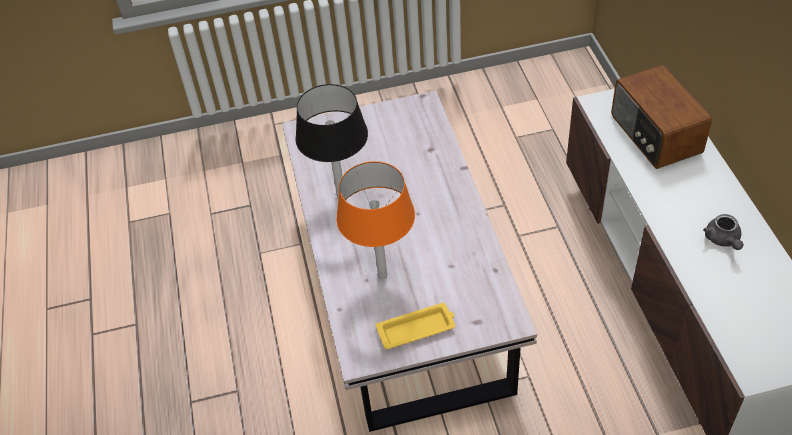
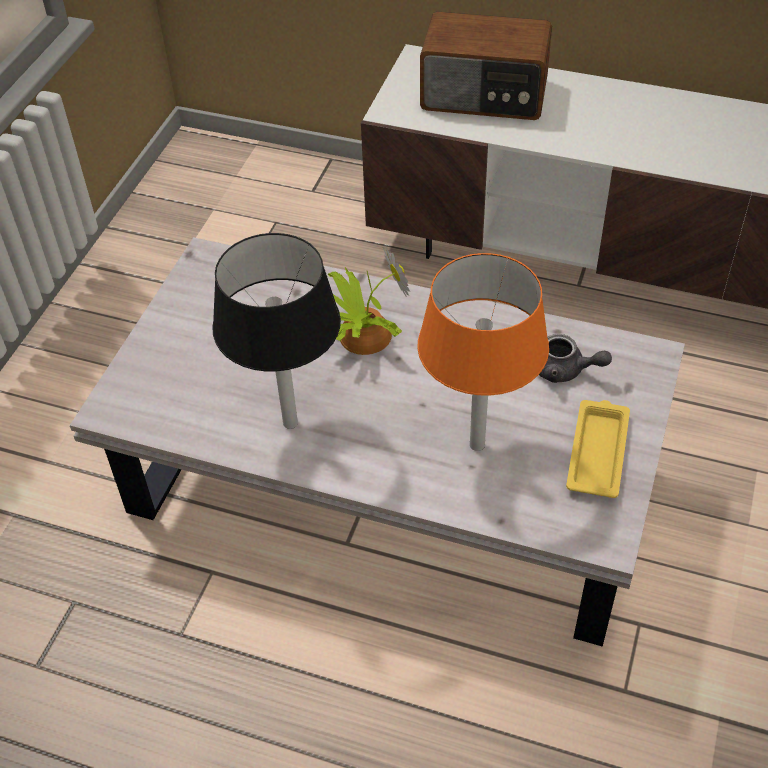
camera: 60 degrees left, 0 degrees up
(422, 190) = (362, 335): none -> potted plant
(723, 240) = (680, 127): grey teapot -> grey teapot (564, 370)

